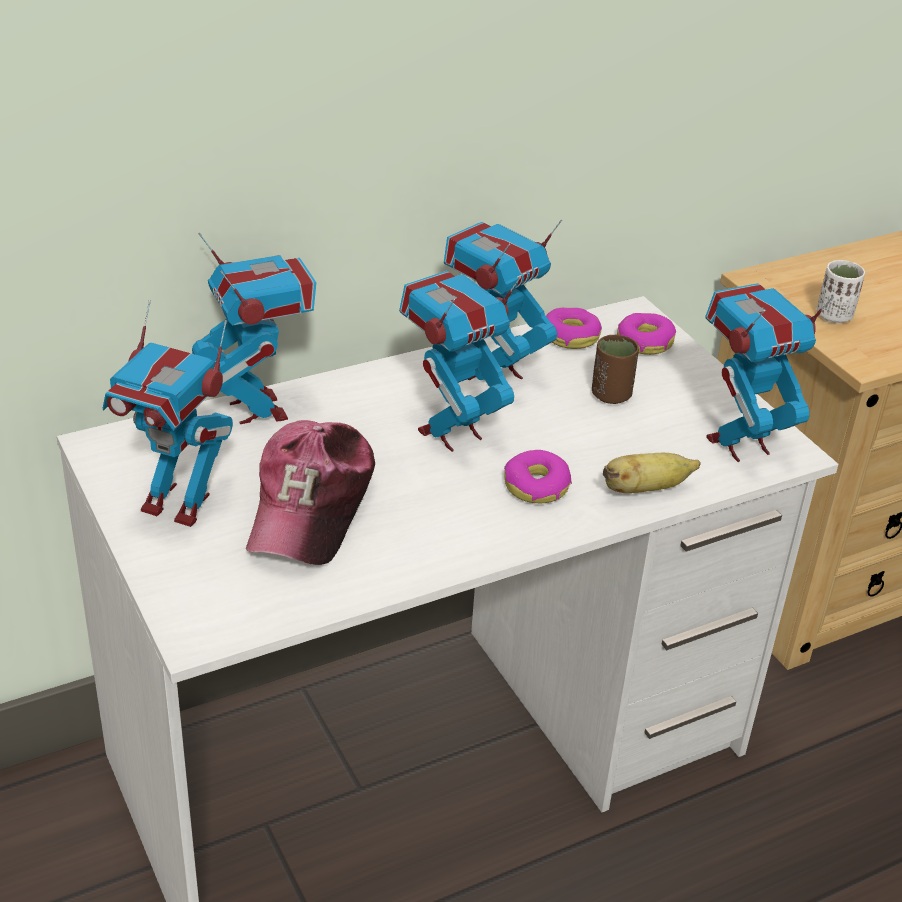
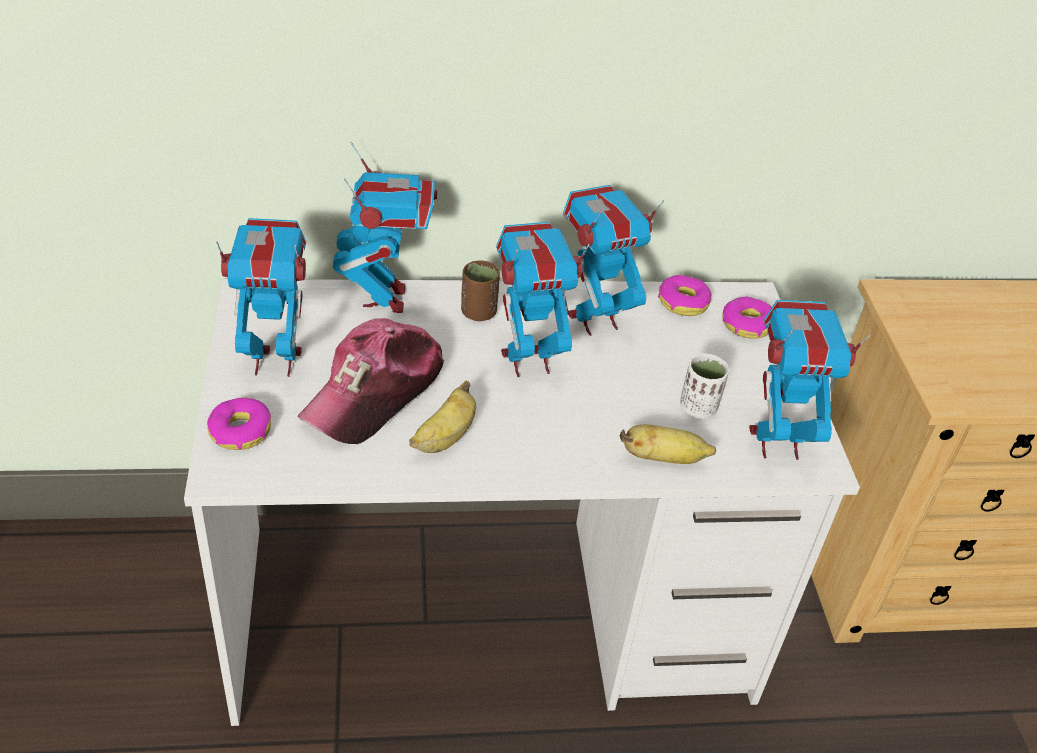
camera: 20 degrees right, 5 degrees up
(178, 505) = (275, 360): toy robot -> toy robot turned 135 degrees clockwise
(415, 532) = (444, 438): none -> banana
(536, 486) = (569, 428): donut -> donut (240, 431)
(611, 395) = (686, 365): brown cup -> brown cup (478, 312)
(834, 316) = (944, 346): white cup -> white cup (698, 408)

